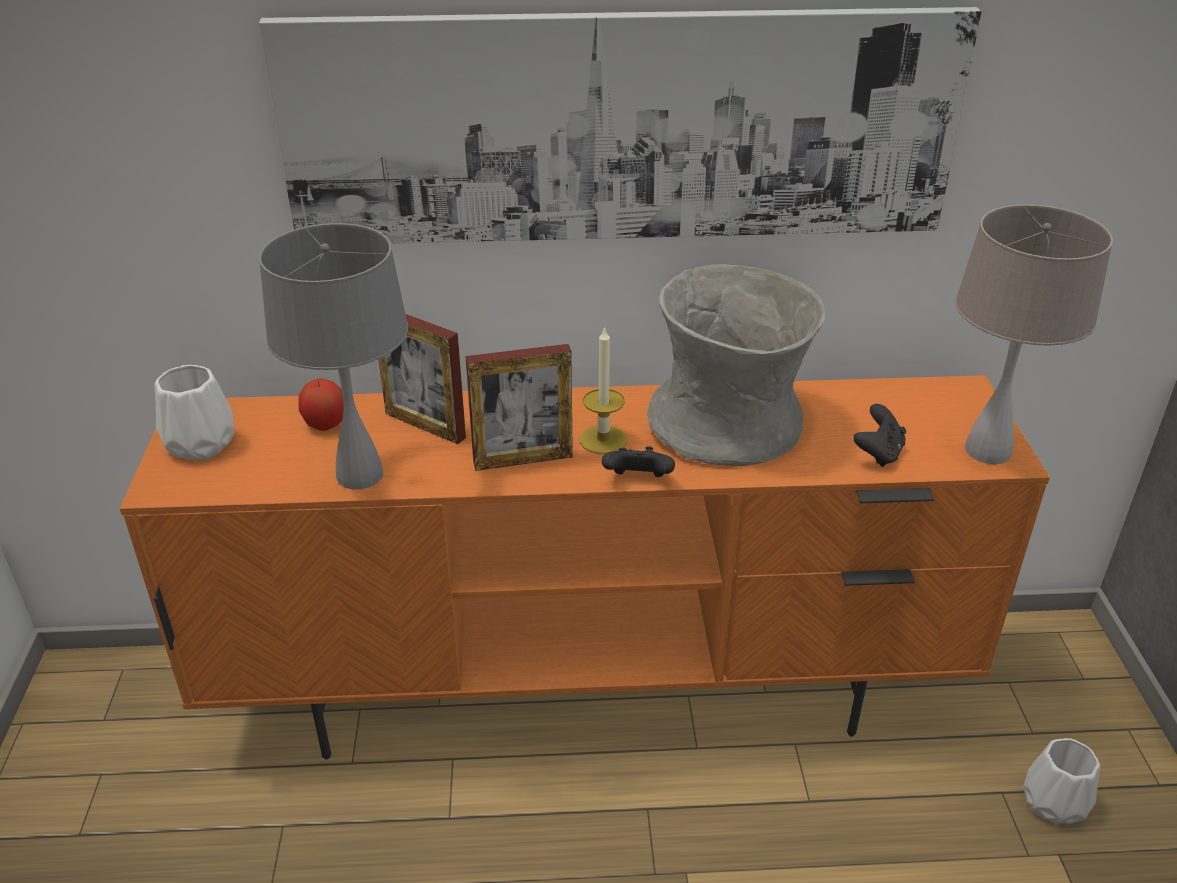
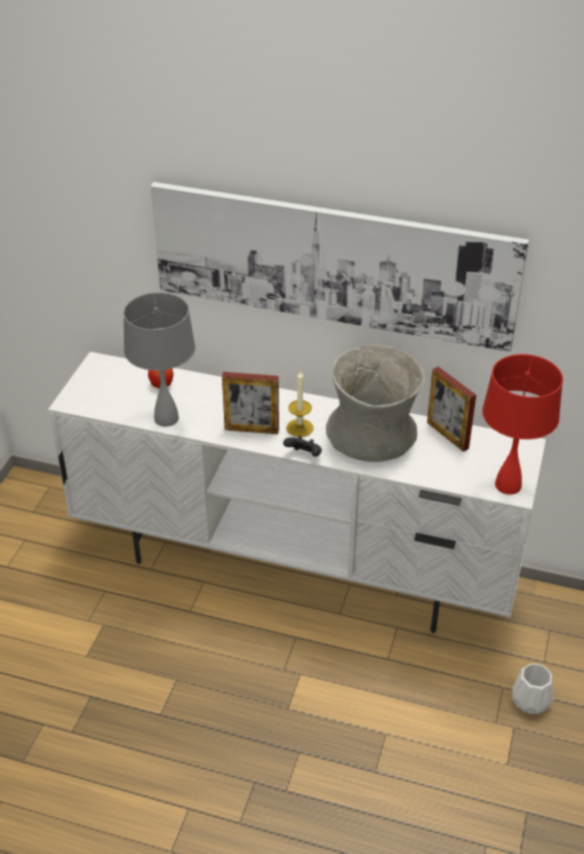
camera: 20 degrees right, 5 degrees up
(202, 444) = (97, 382): white vase -> none
(425, 425) = (211, 397): picture frame -> picture frame (447, 435)
(592, 693) = (295, 568): orange tv stand -> white tv stand
(878, 453) = (444, 472): black game controller -> none
(988, 450) = (508, 485): beige table lamp -> red table lamp

